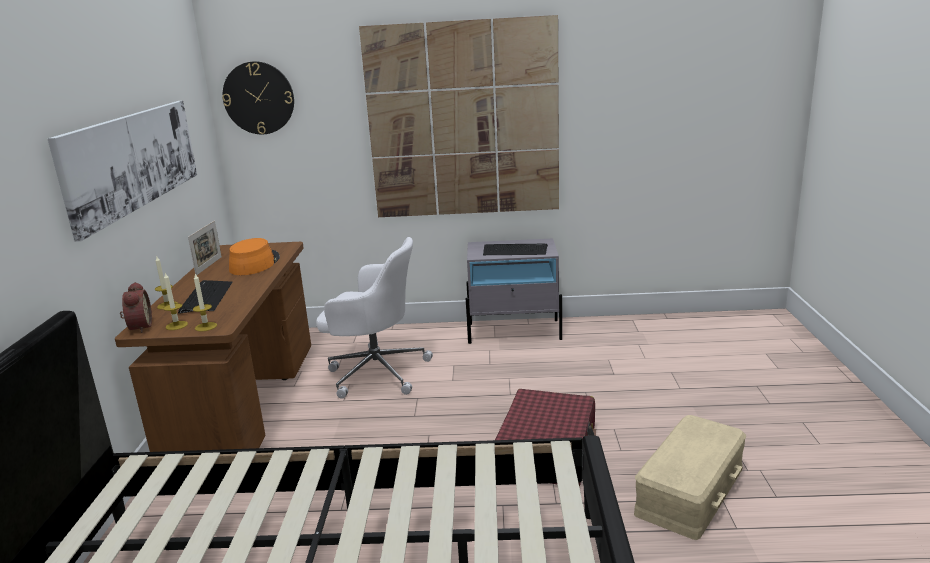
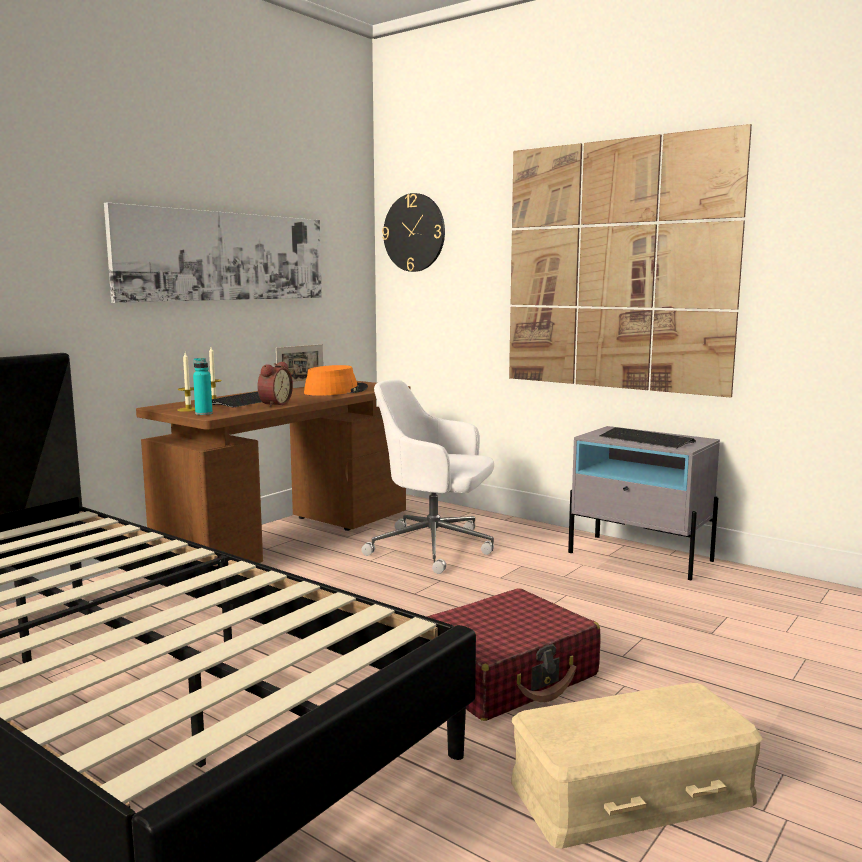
camera: 35 degrees right, 10 degrees down
(138, 327) = (164, 406): alarm clock -> alarm clock (273, 404)
(206, 327) = (204, 413): candle -> turquoise bottle
(375, 372) = (434, 548): white office chair -> white office chair turned 150 degrees clockwise

